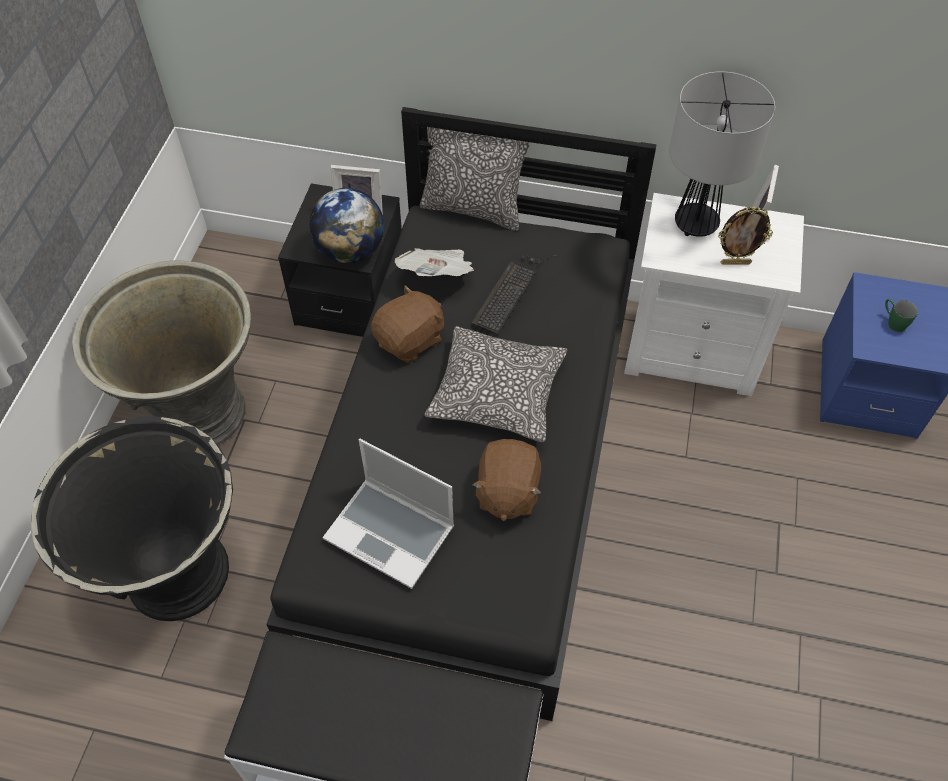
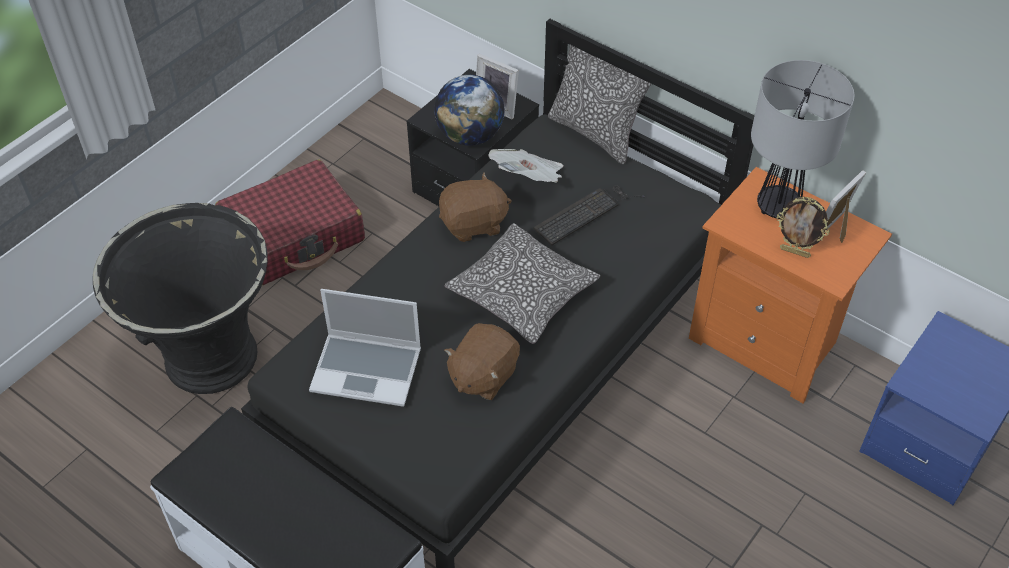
camera: 25 degrees right, 5 degrees down
(197, 413) = (294, 236): grey planter -> red suitcase
(392, 533) = (368, 370): laptop -> laptop turned 45 degrees counterclockwise
(692, 351) = (768, 342): white nightstand -> orange nightstand
(893, 322) = (949, 369): green mug -> none

